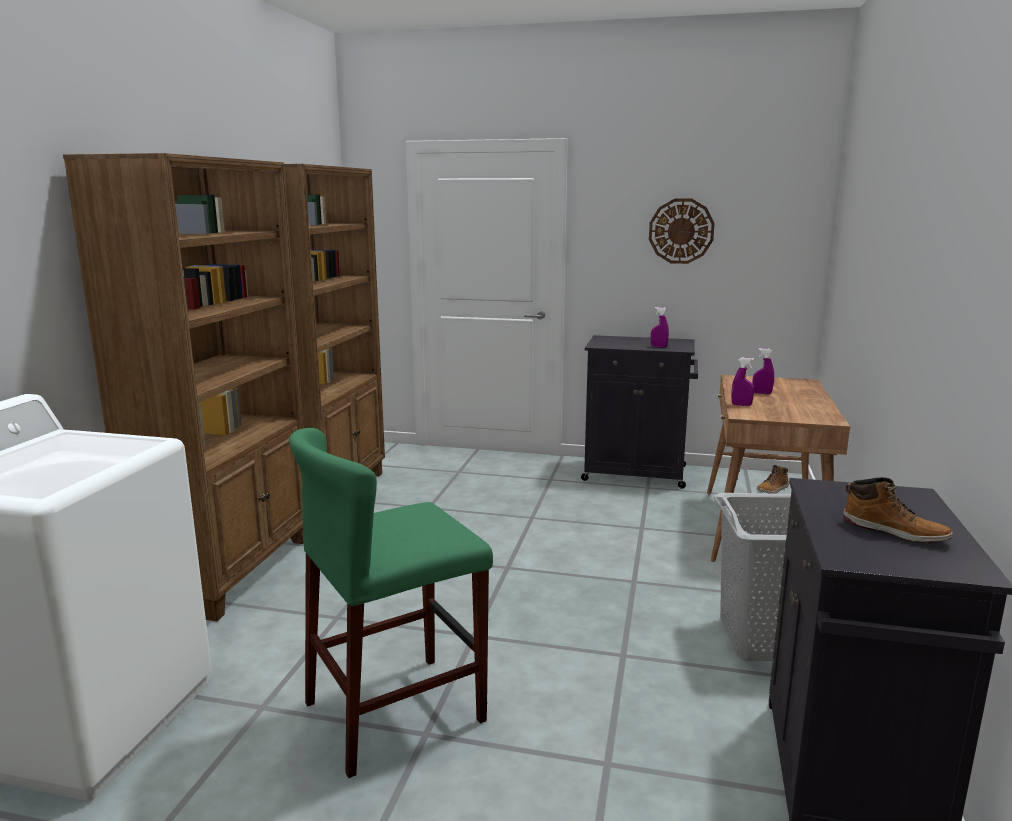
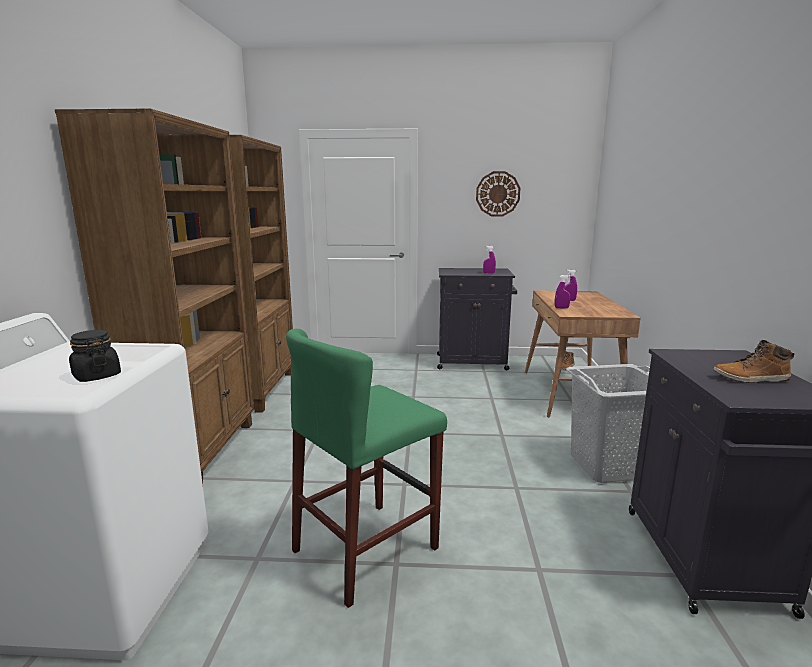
camera: 10 degrees left, 0 degrees up
(68, 474) = (96, 376): none -> black jar
(894, 531) = (751, 378): boot -> boot turned 150 degrees clockwise

